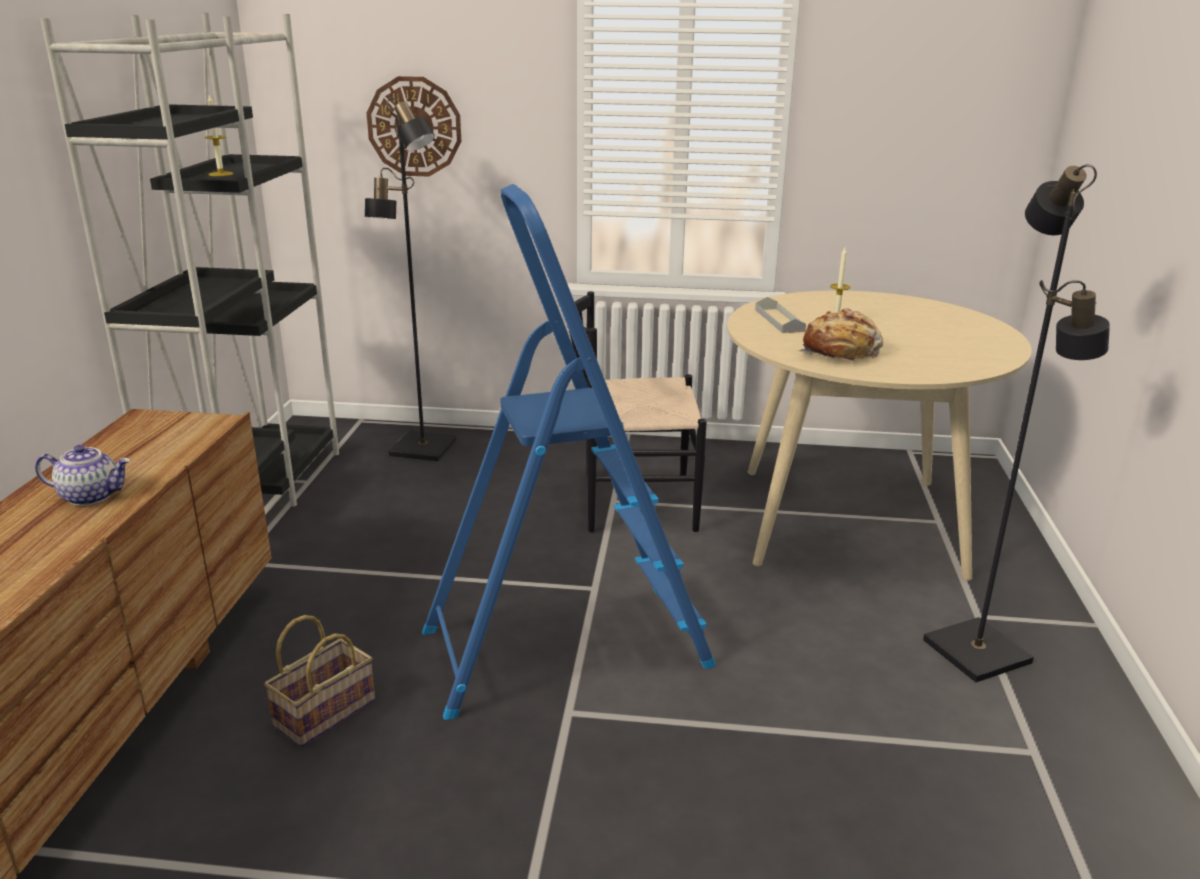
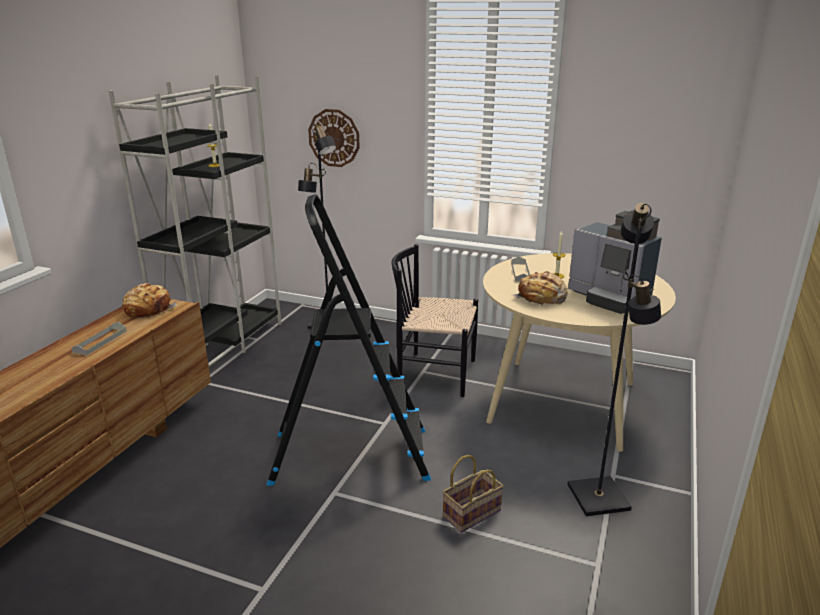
camera: 15 degrees right, 0 degrees up
(91, 496) = (100, 341): teapot -> grey tray
(156, 432) = (148, 309): none -> bread
(325, 711) = (209, 470): basket -> basket (472, 512)
(567, 648) = (351, 456): blue step ladder -> black step ladder
(936, 344) = (609, 297): none -> coffee machine

